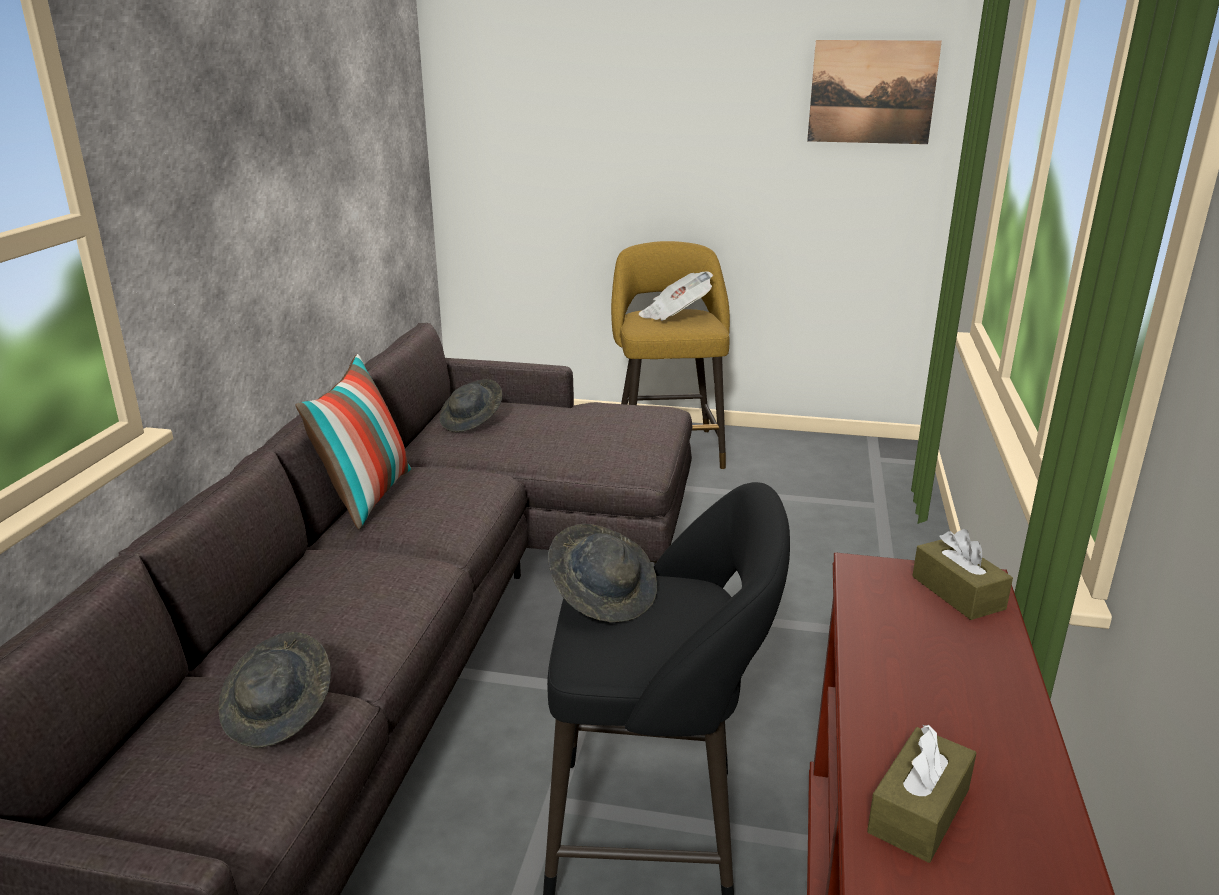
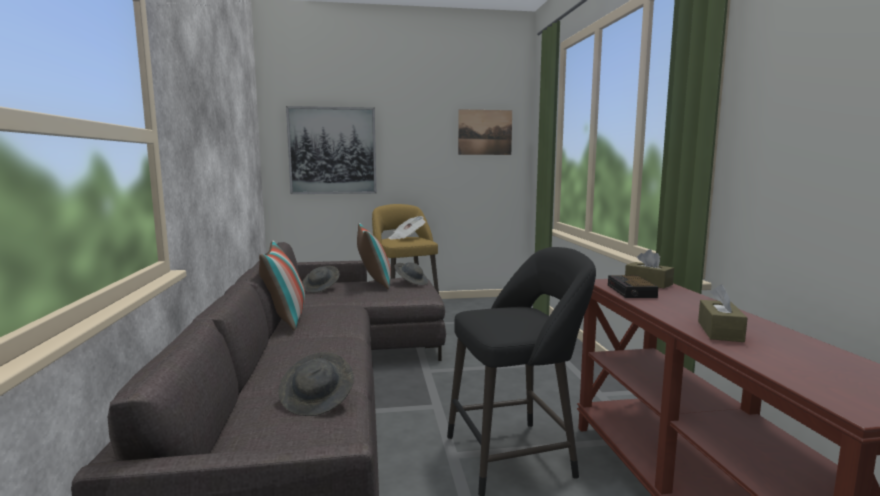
camera: 20 degrees left, 15 degrees down
(554, 128) = (332, 151): none -> picture
(569, 419) = (374, 283): none -> pillow
(604, 595) = (483, 313): grey hat -> grey hat (411, 283)
(887, 619) = (632, 291): none -> alarm clock

